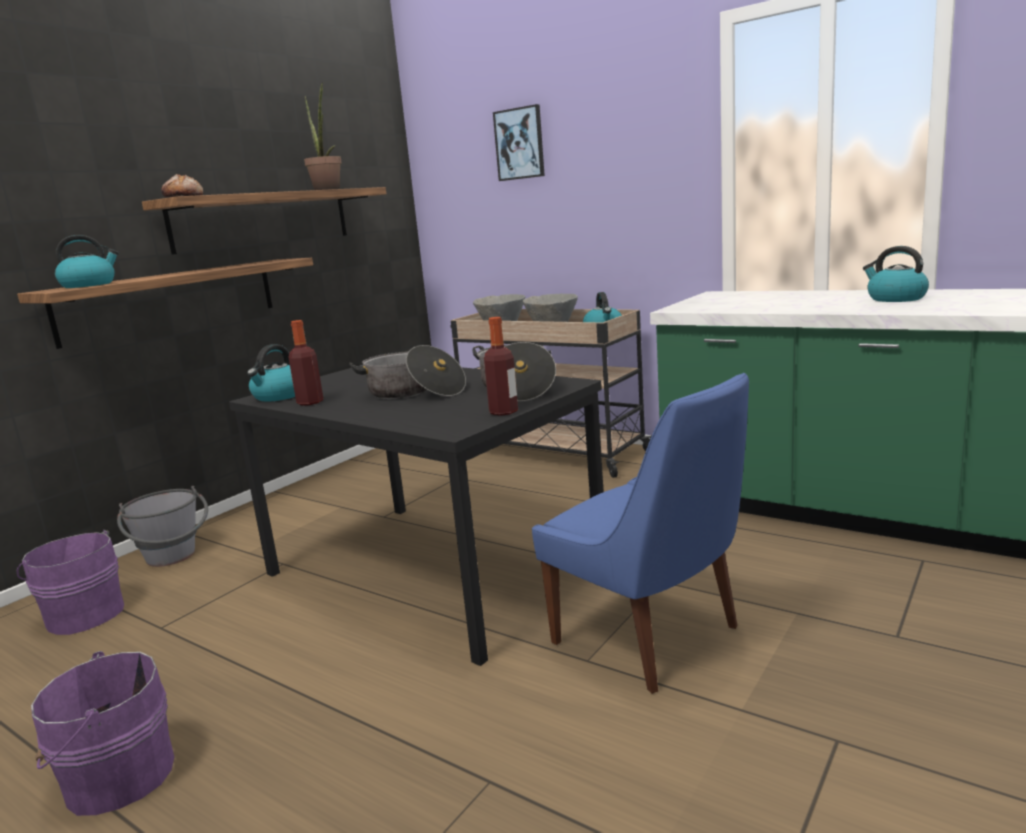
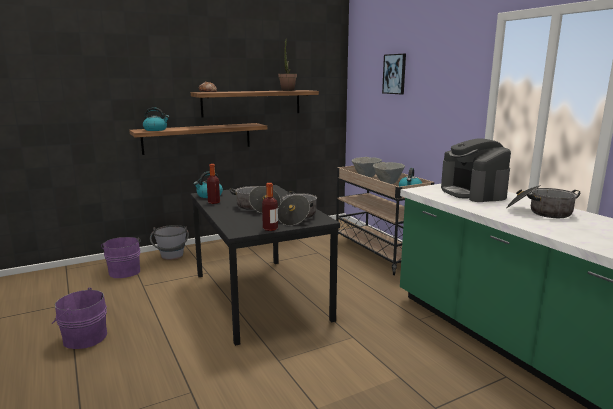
camera: 25 degrees right, 0 degrees up
(651, 638) = (316, 361): blue chair -> none
(759, 298) = (473, 193): none -> coffee machine
(895, 298) = (540, 212): kettle -> cooking pot

